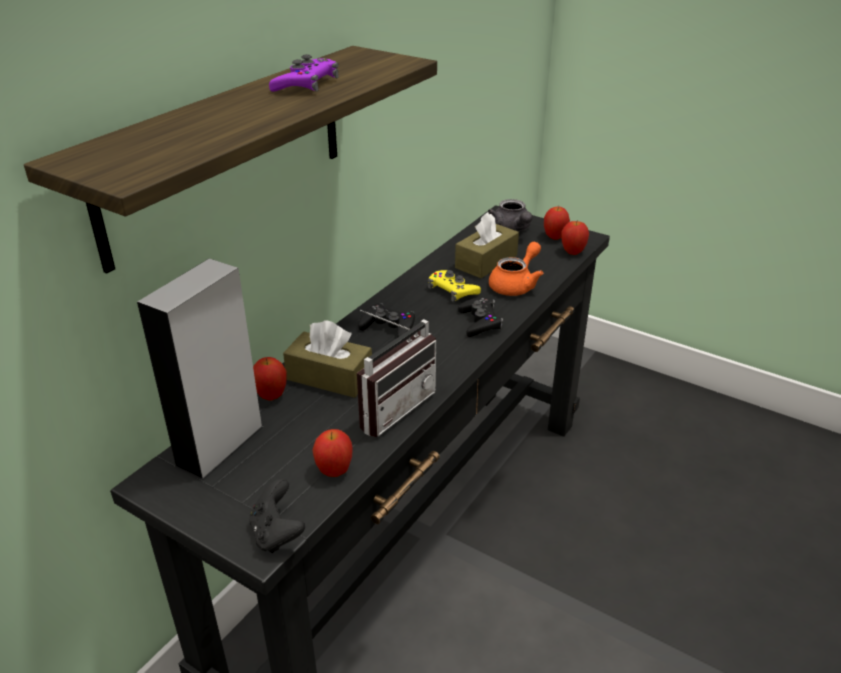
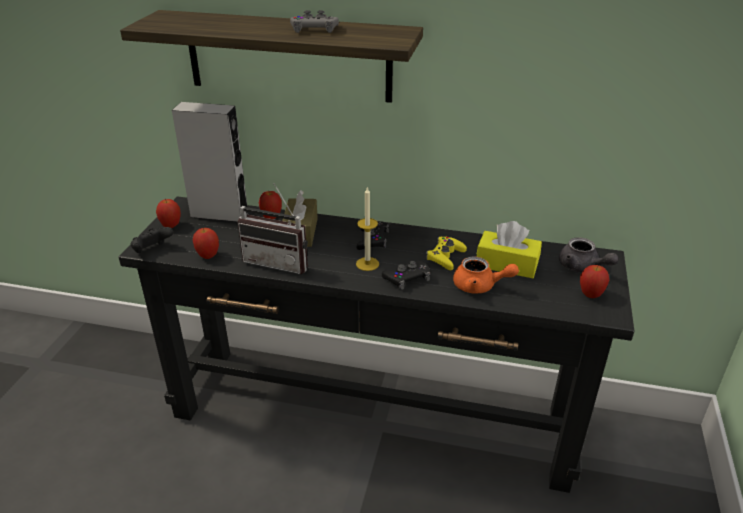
camera: 70 degrees right, 0 degrees up
(306, 85) = (314, 30): purple game controller -> grey game controller
(437, 341) = (367, 264): none -> candle
(486, 261) = (507, 264): brown tissue box -> yellow tissue box
(512, 229) = (582, 267): grey teapot -> grey teapot turned 90 degrees counterclockwise
(573, 252) = (570, 310): apple -> apple (171, 226)

